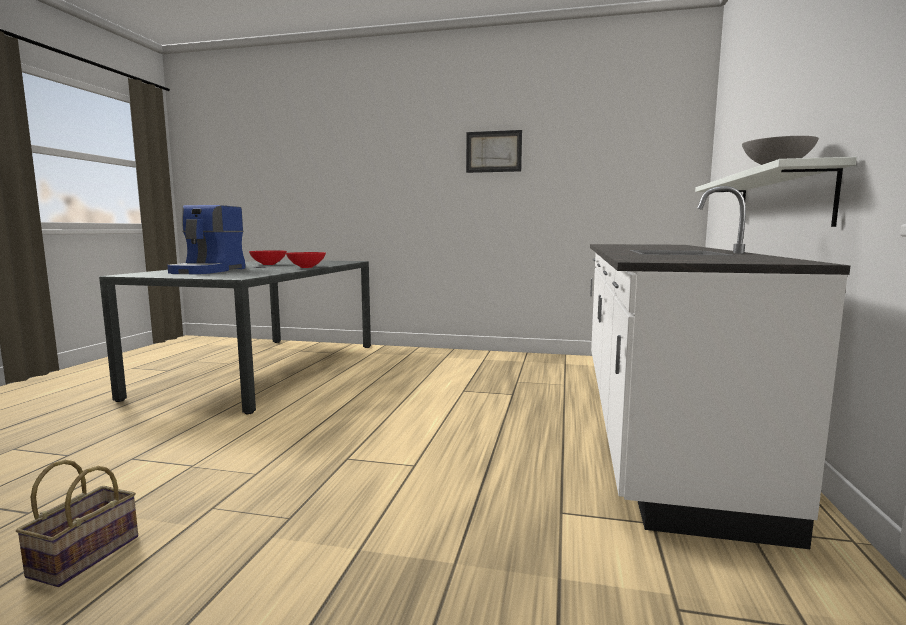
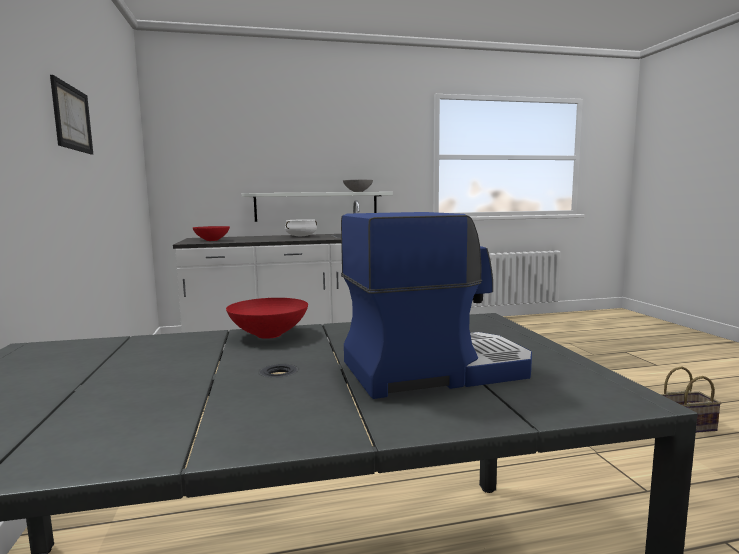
camera: 115 degrees left, 0 degrees up
(269, 264) = (186, 387): red bowl -> red bowl (212, 240)
(676, 248) = (301, 236): none -> white cooking pot

